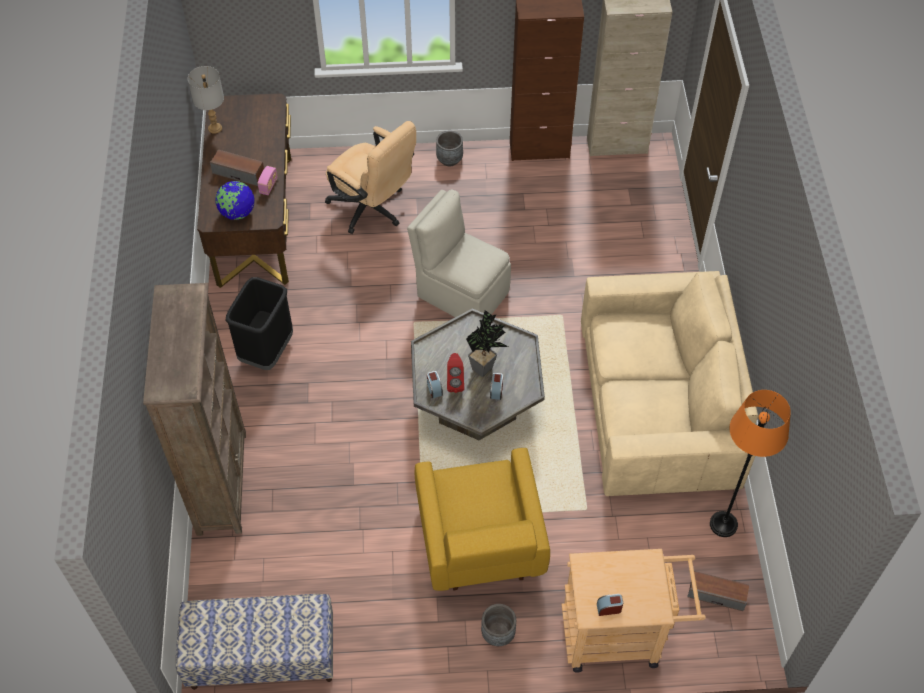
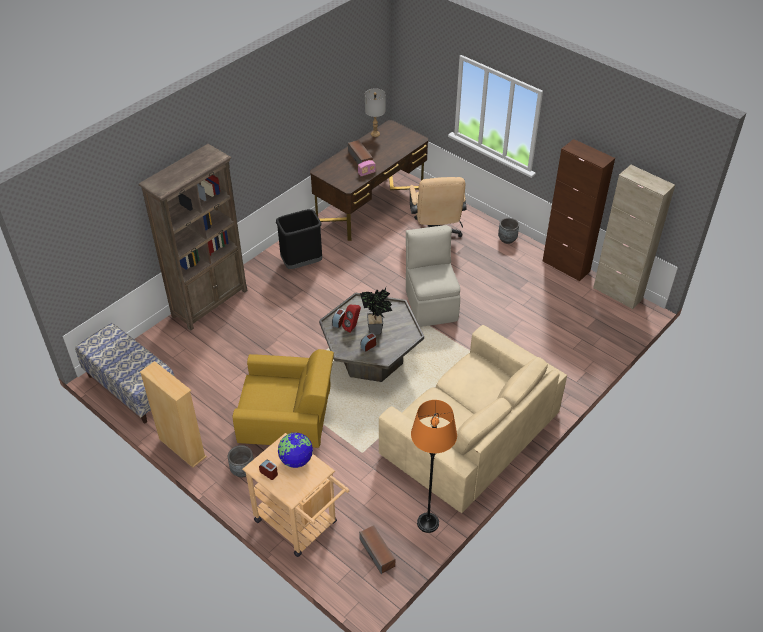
camera: 45 degrees right, 10 degrees down
(237, 213) = (336, 175): globe -> globe (296, 460)
(407, 669) = (182, 448): none -> beige bookcase
(480, 543) = (288, 423): yellow armchair -> yellow armchair turned 120 degrees counterclockwise

